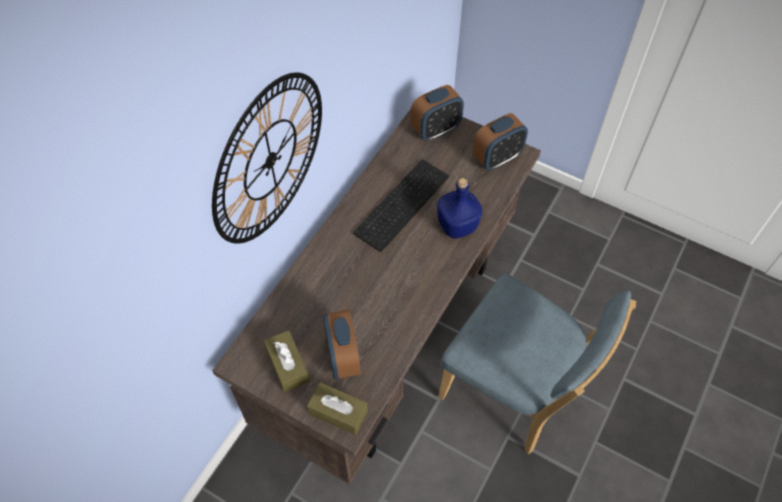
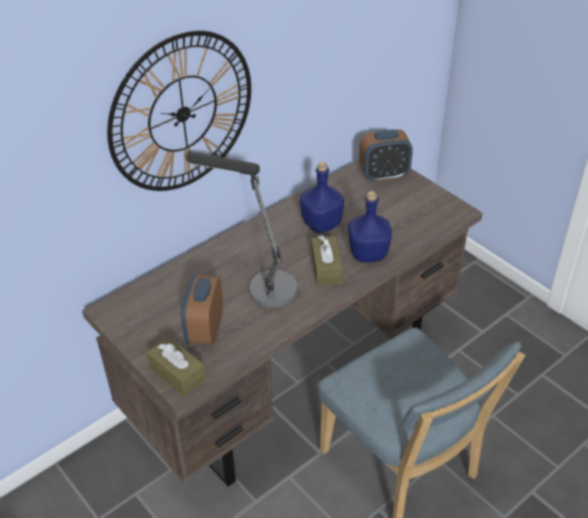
camera: 20 degrees right, 15 degrees down
(287, 365) = (150, 323): brown tissue box -> brown tissue box (326, 268)
(372, 290) = (260, 285): none -> table lamp
(401, 203) = (322, 223): keyboard -> blue bottle
(497, 158) = (434, 209): alarm clock -> none

